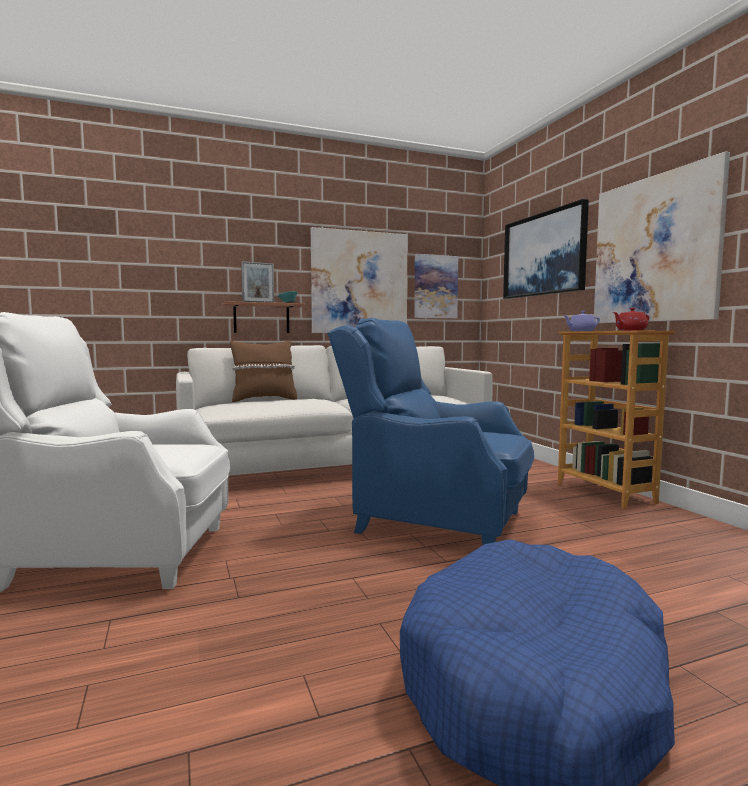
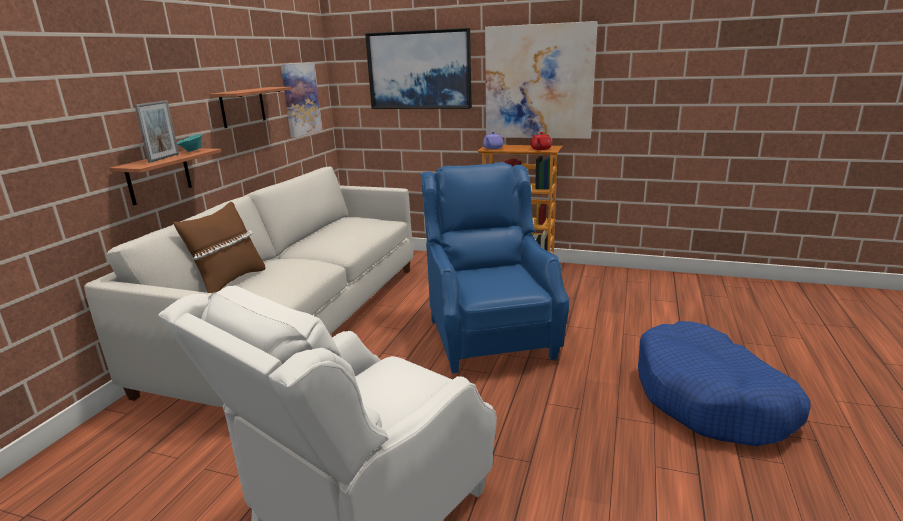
camera: 50 degrees left, 15 degrees up
(359, 282) = (242, 107): picture -> shelf
(434, 520) = (489, 336): blue armchair -> blue armchair turned 105 degrees clockwise

